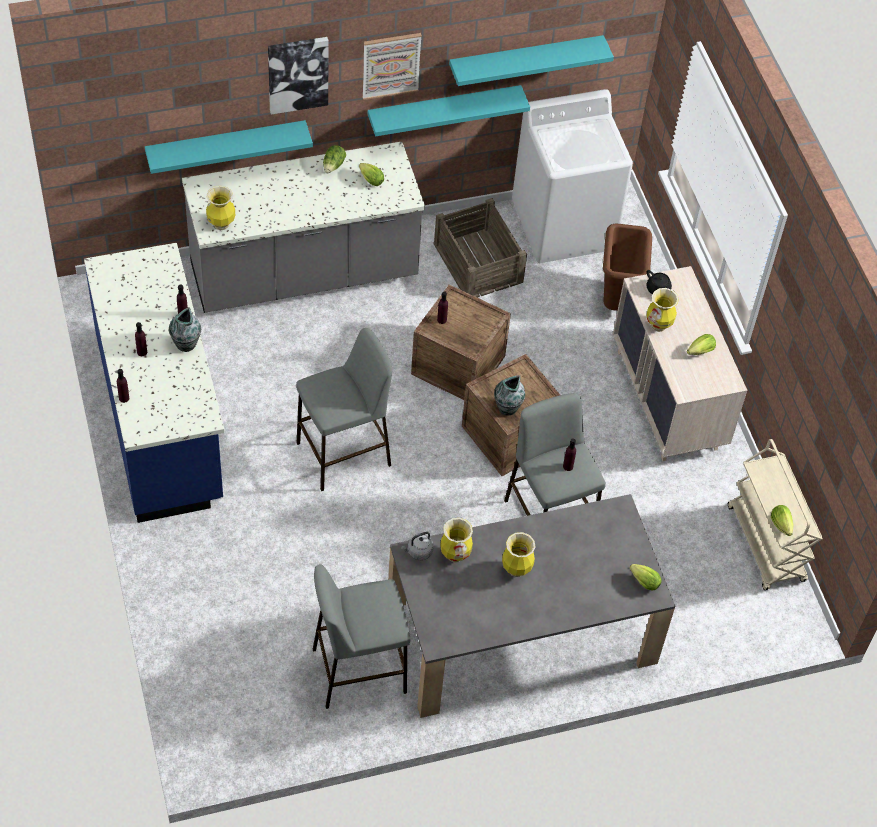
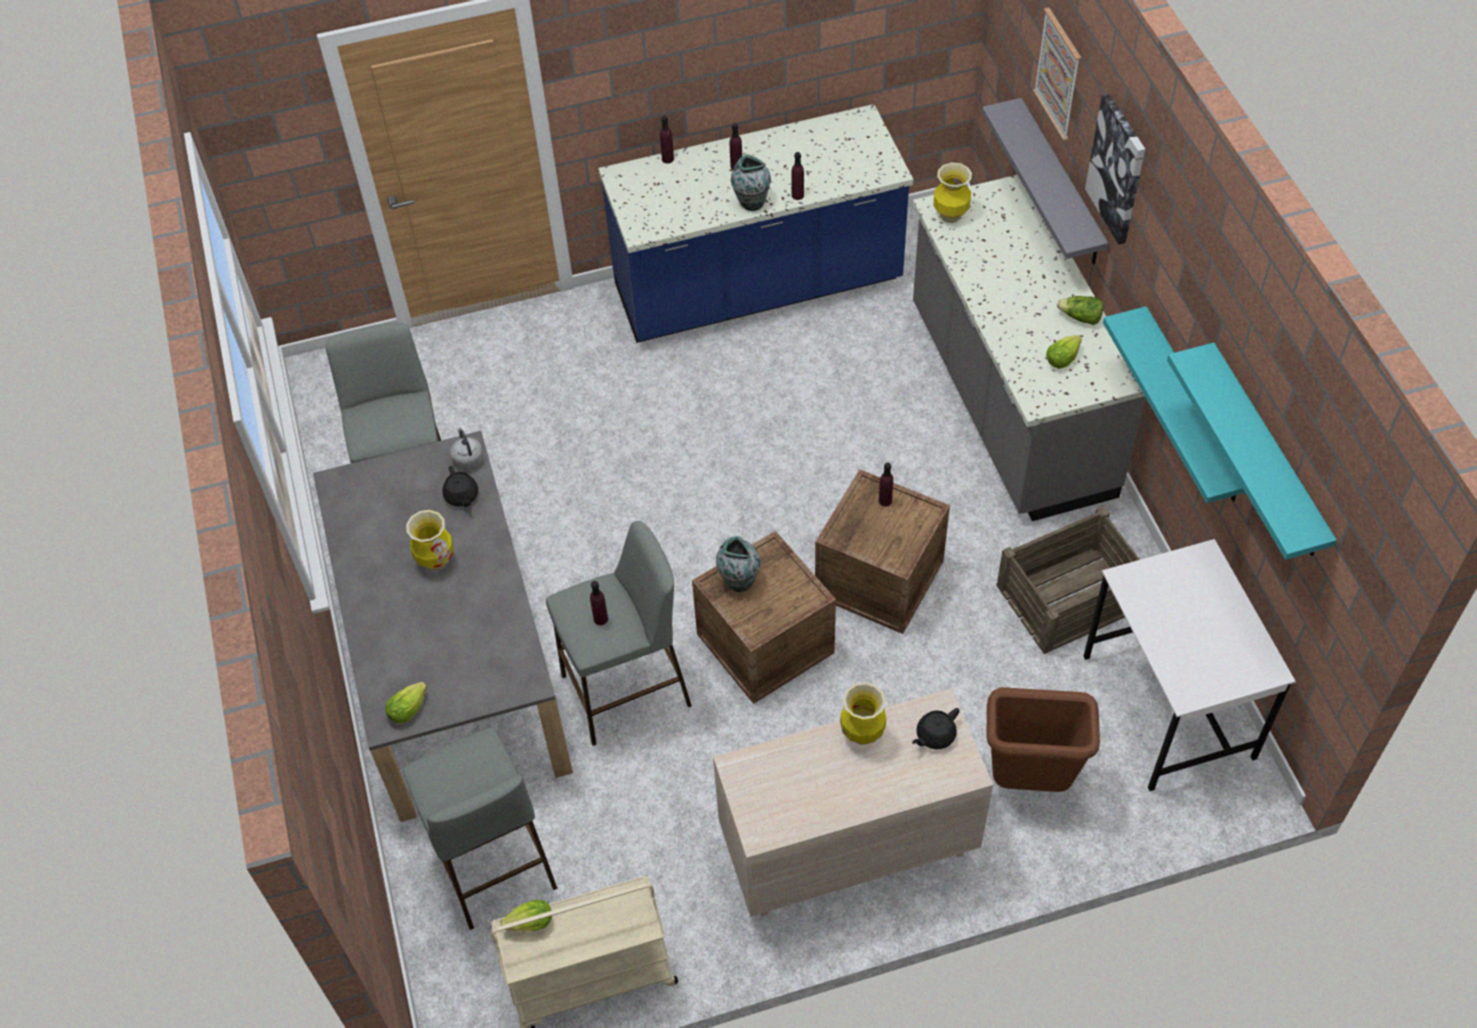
camera: 95 degrees right, 0 degrees up
(226, 144) = (1060, 184): turquoise shelf -> grey shelf
(344, 454) = (721, 462): grey stool -> grey stool (492, 863)
(391, 65) = (1175, 272): picture -> picture (1058, 74)
(455, 555) = (461, 496): vase -> black teapot
(564, 226) = (1169, 707): white washing machine -> white desk
(699, 352) = (815, 790): lettuce -> none

